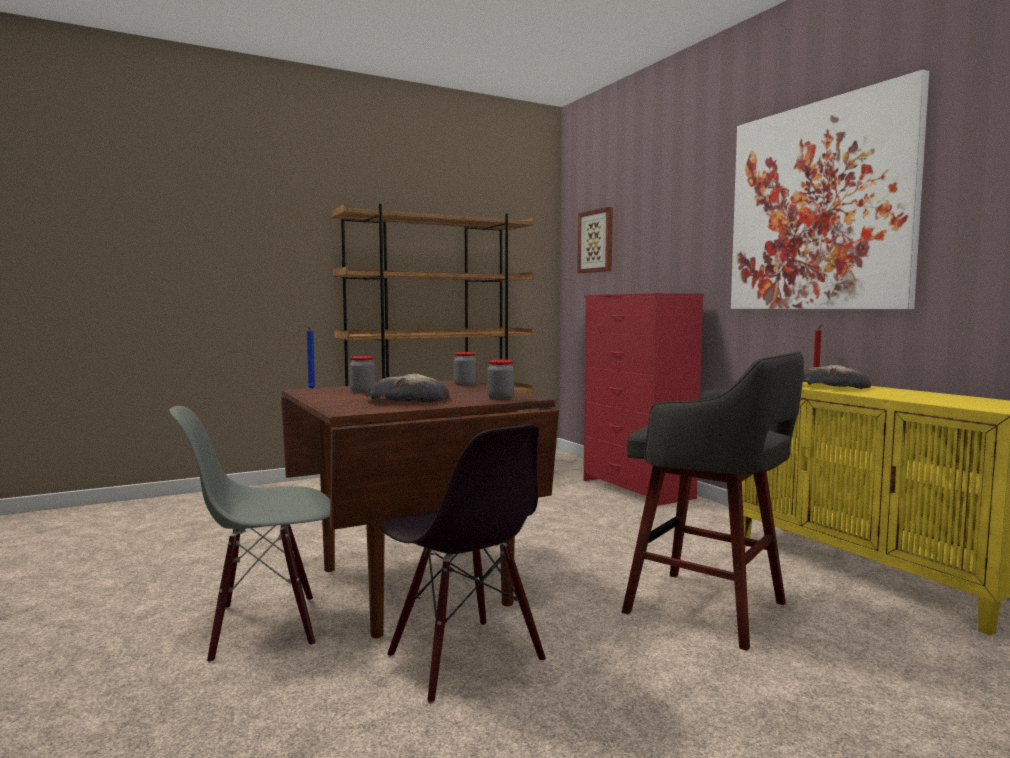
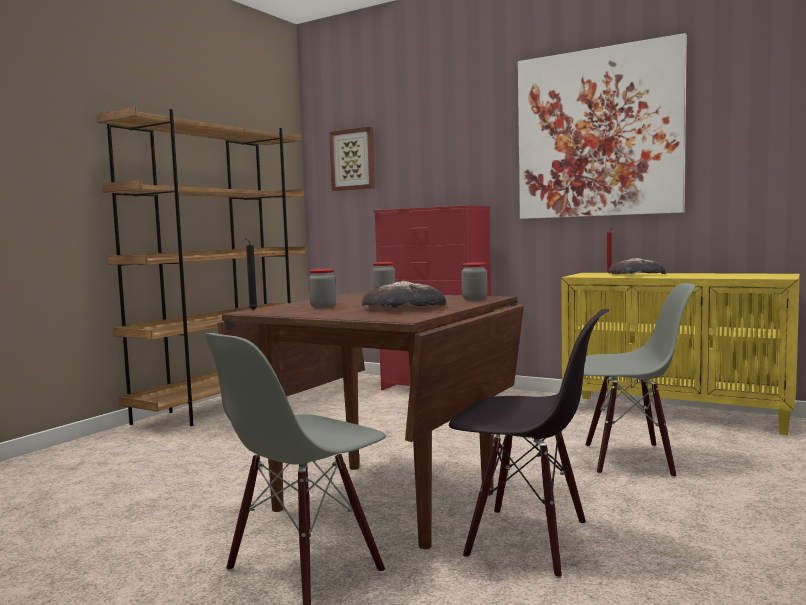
camera: 30 degrees left, 0 degrees up
(310, 389) = (252, 310): blue candle -> black candle
(711, 609) = (628, 460): grey stool -> grey chair

